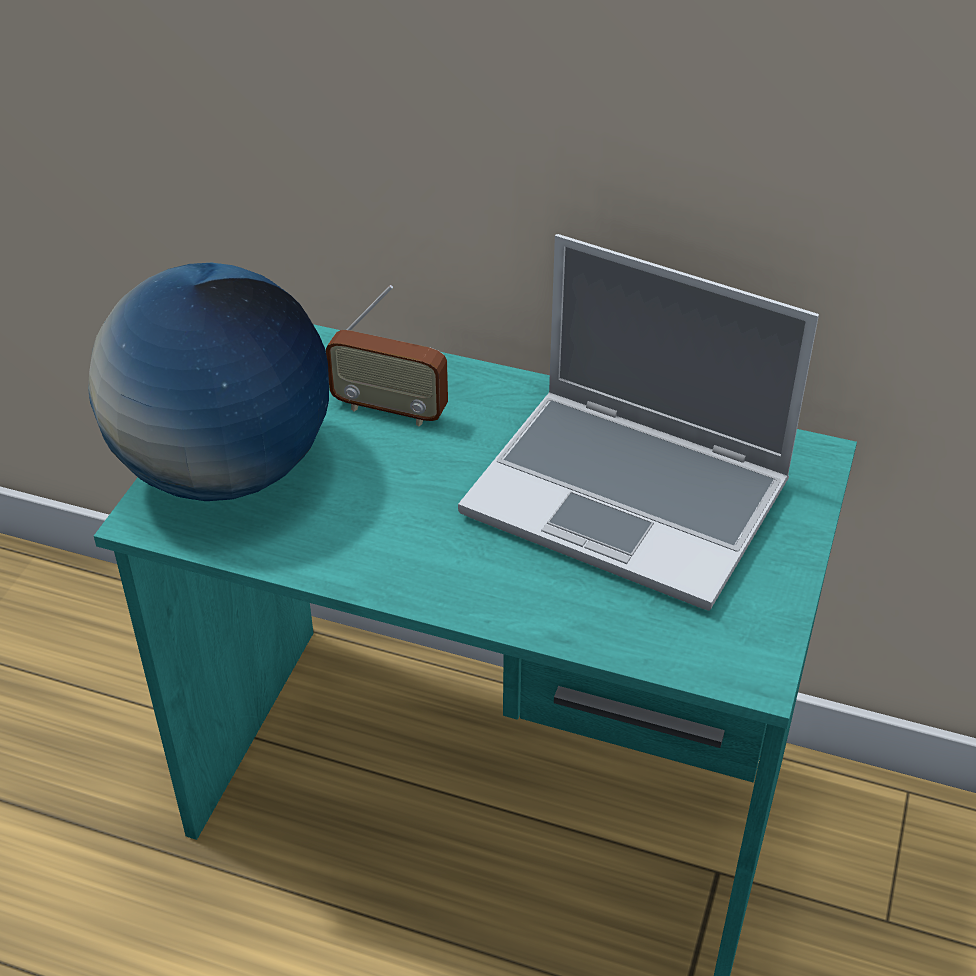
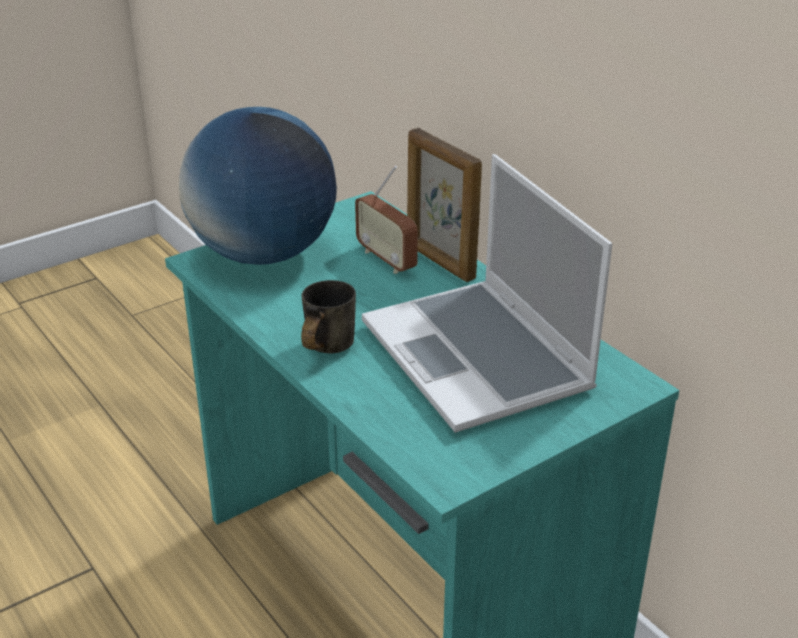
camera: 35 degrees right, 10 degrees down
(446, 575) = (321, 349): none -> grey mug
(455, 385) = (439, 262): none -> picture frame

